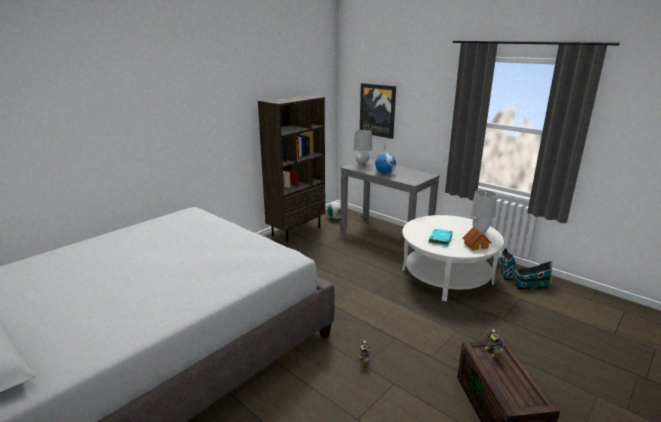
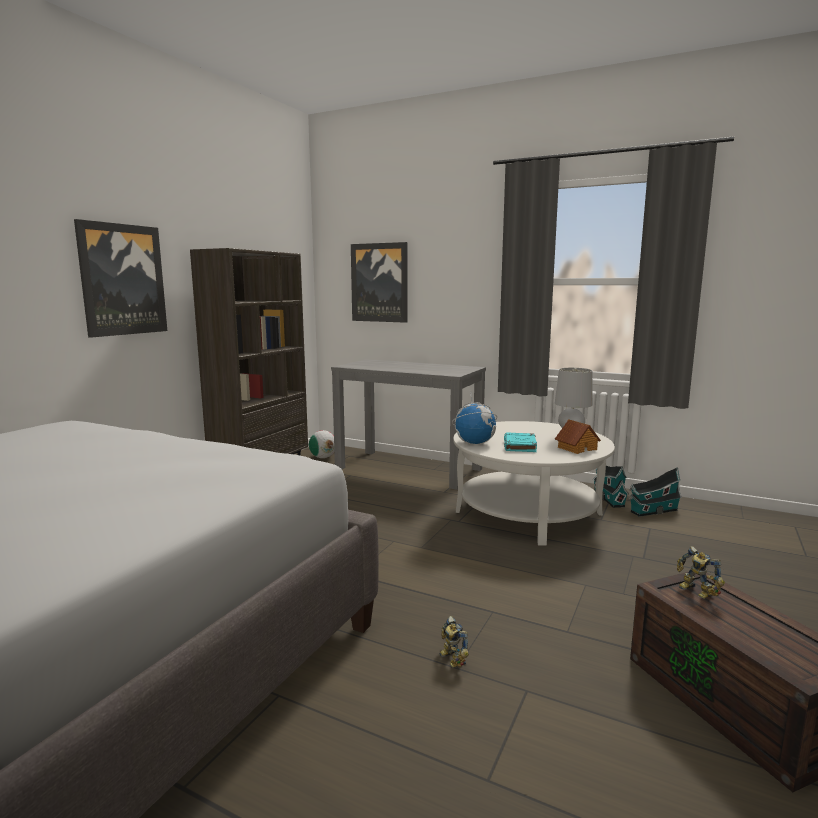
camera: 15 degrees left, 10 degrees down
(220, 124) = (122, 280): none -> picture
(362, 165) = (363, 363): grey table lamp -> none
(385, 173) = (404, 368): globe -> globe (475, 443)

